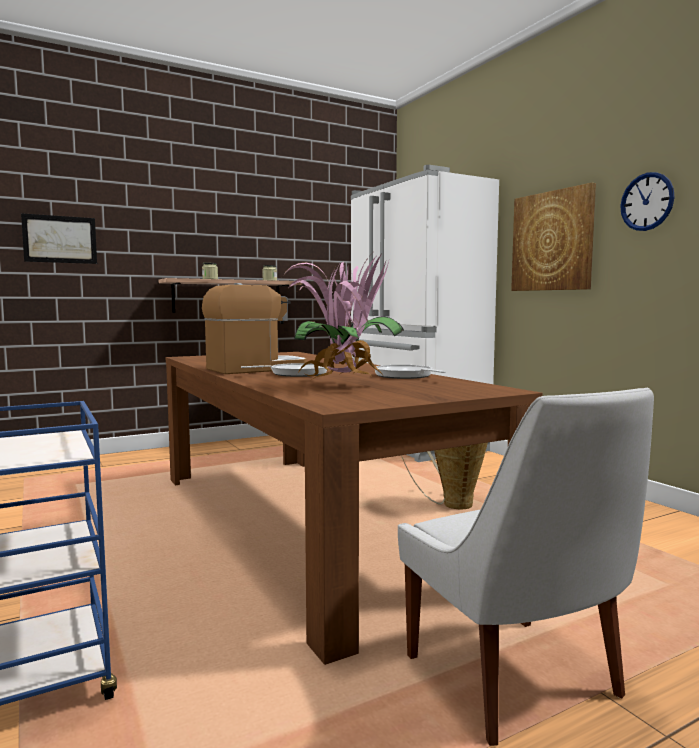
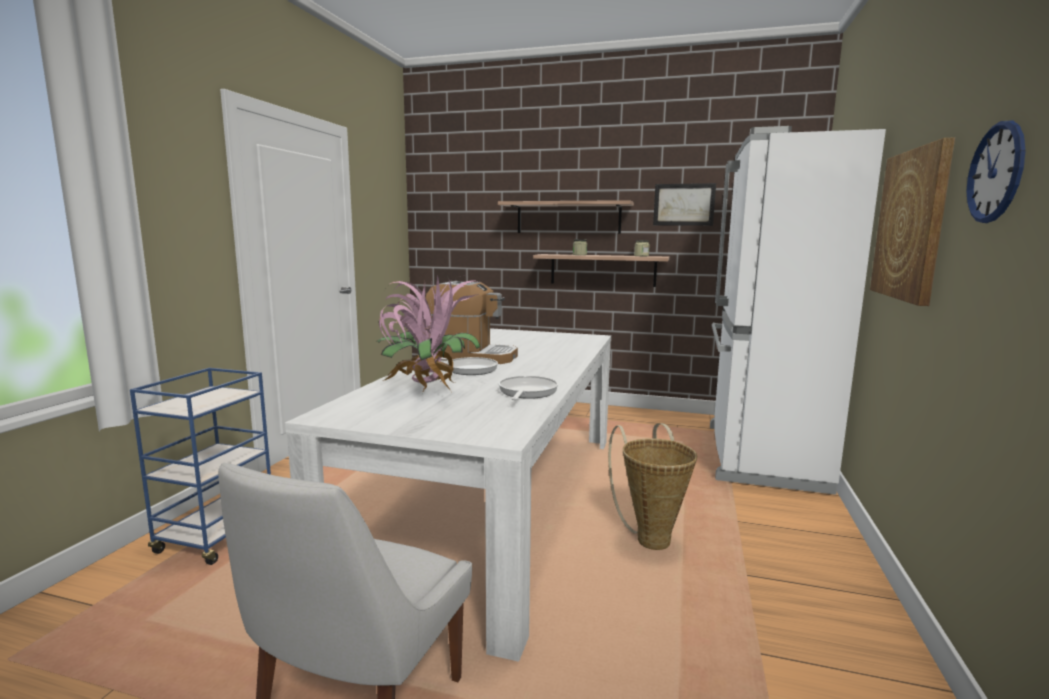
camera: 45 degrees right, 5 degrees up
(60, 239) = (470, 222): picture -> picture (684, 204)
(187, 240) = (568, 218): none -> shelf
(306, 524) = (498, 503): brown dining table -> white dining table

